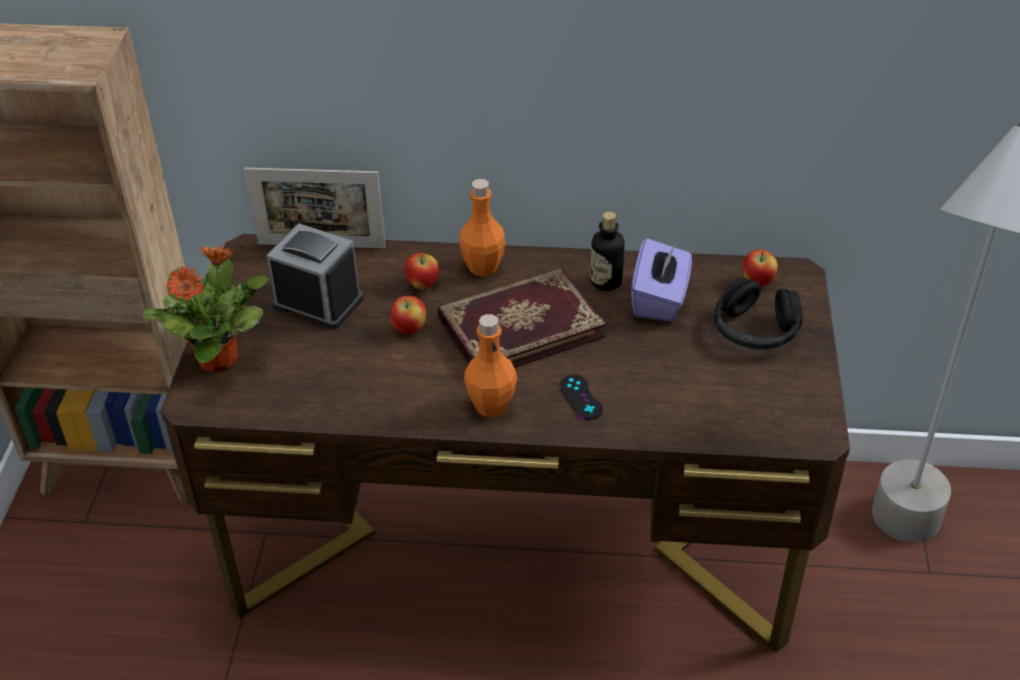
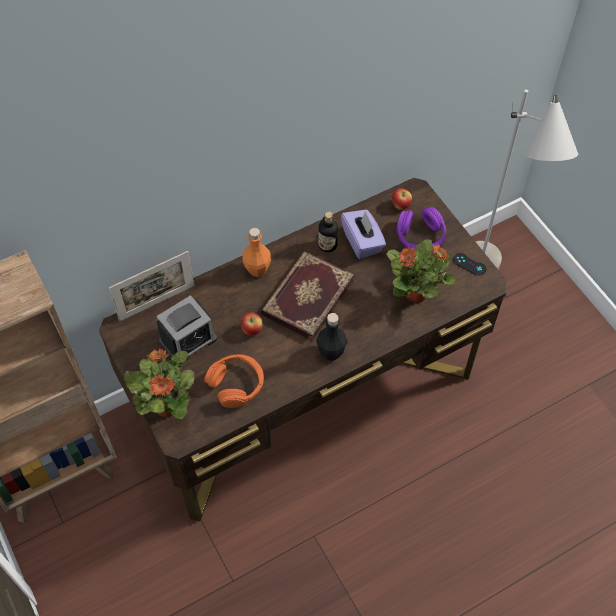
camera: 35 degrees left, 15 degrees up
(318, 302) = (188, 340): alarm clock -> alarm clock turned 150 degrees clockwise
(328, 379) = (236, 384): none -> orange headphones
(422, 285) = (235, 298): apple -> none
(491, 405) = (331, 352): orange bottle -> black bottle
(581, 397) = (370, 323): black game controller -> black game controller (469, 264)
(686, 395) = (417, 293): none -> potted plant
(755, 330) = (420, 237): black headphones -> purple headphones

